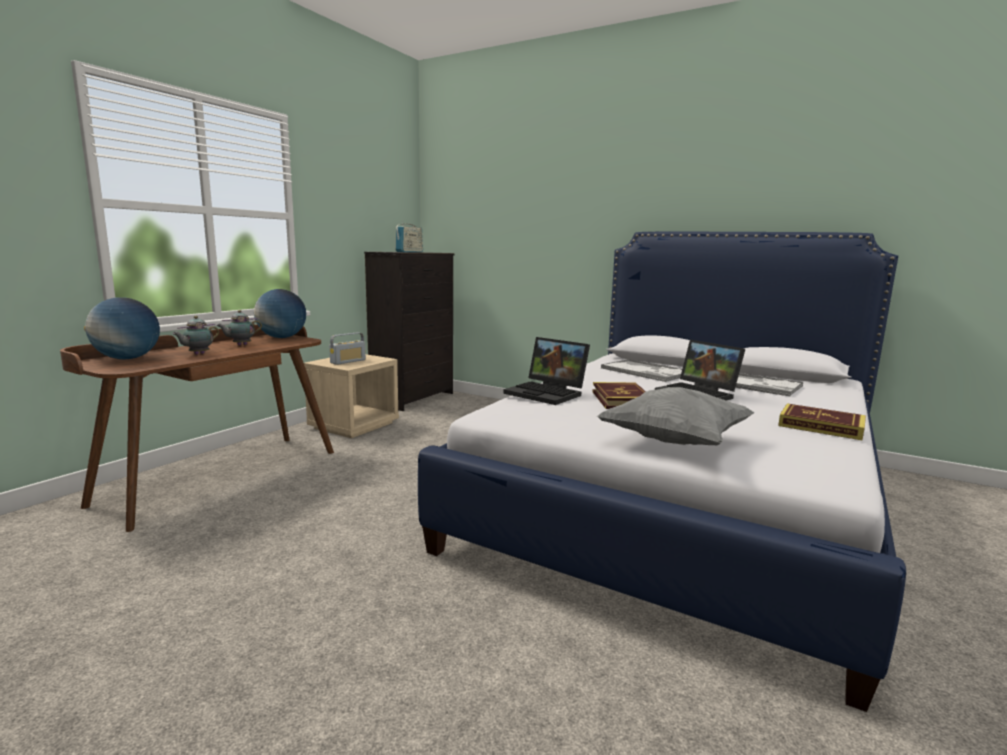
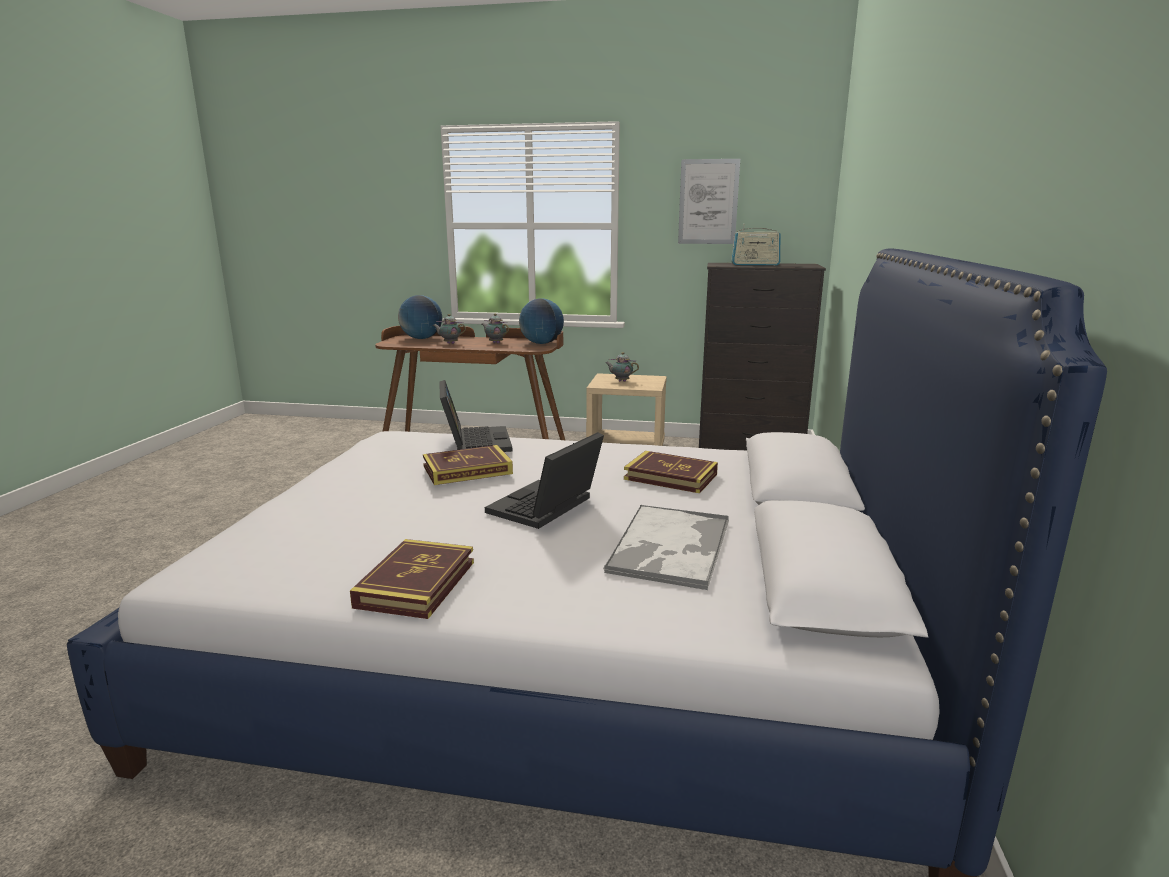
camera: 70 degrees right, 5 degrees up
(348, 361) = (621, 381): radio -> teapot
(355, 200) = (708, 202): none -> picture
(548, 393) = (474, 442): laptop -> laptop turned 150 degrees clockwise
(646, 371) = (670, 477): tray -> book
(674, 441) = (324, 502): grey pillow -> none

